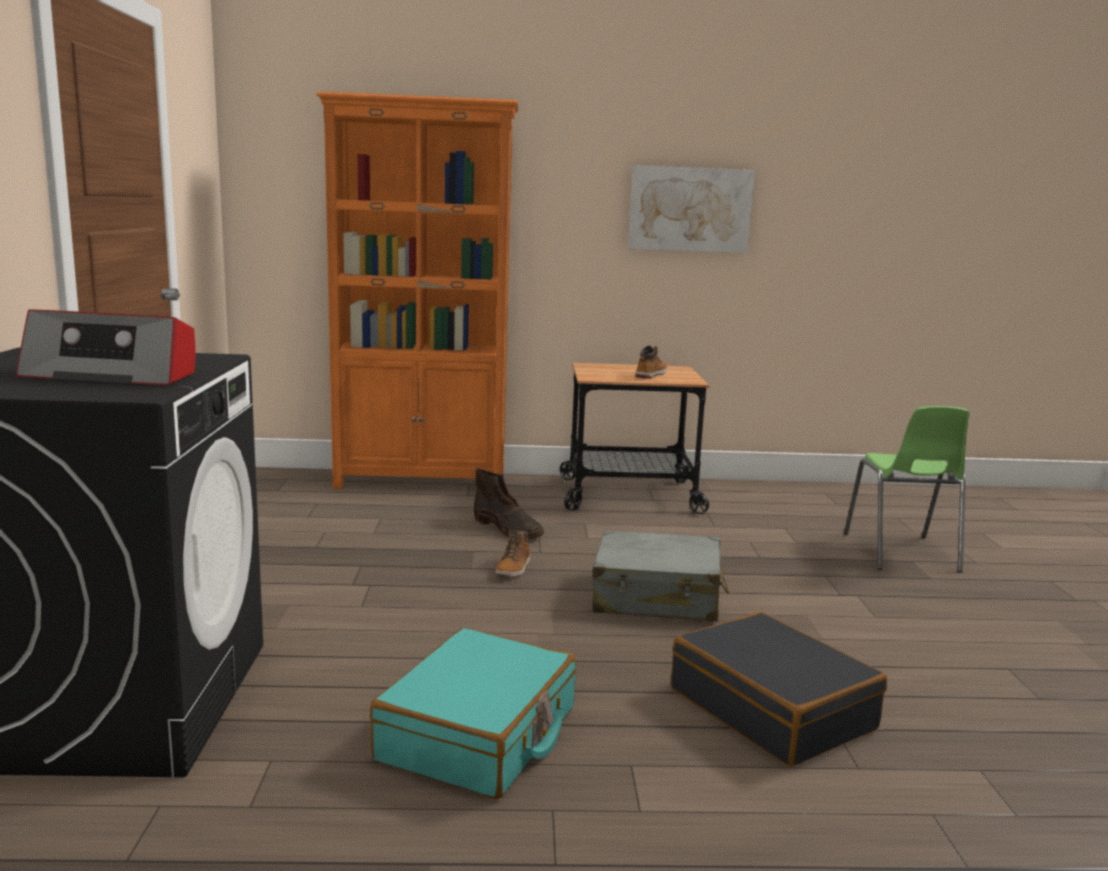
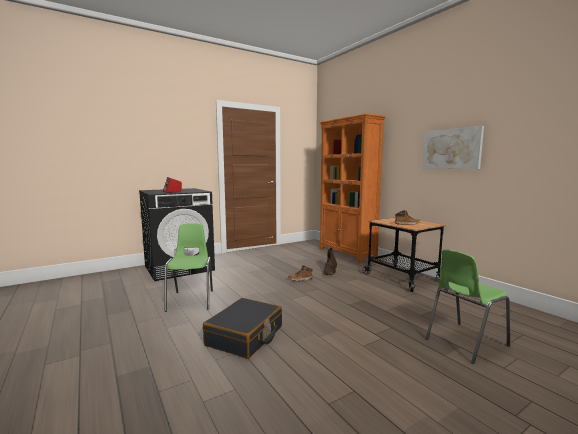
camera: 60 degrees right, 5 degrees down
(479, 735) = (191, 300): turquoise suitcase -> green chair
(657, 598) = (311, 301): grey suitcase -> none

